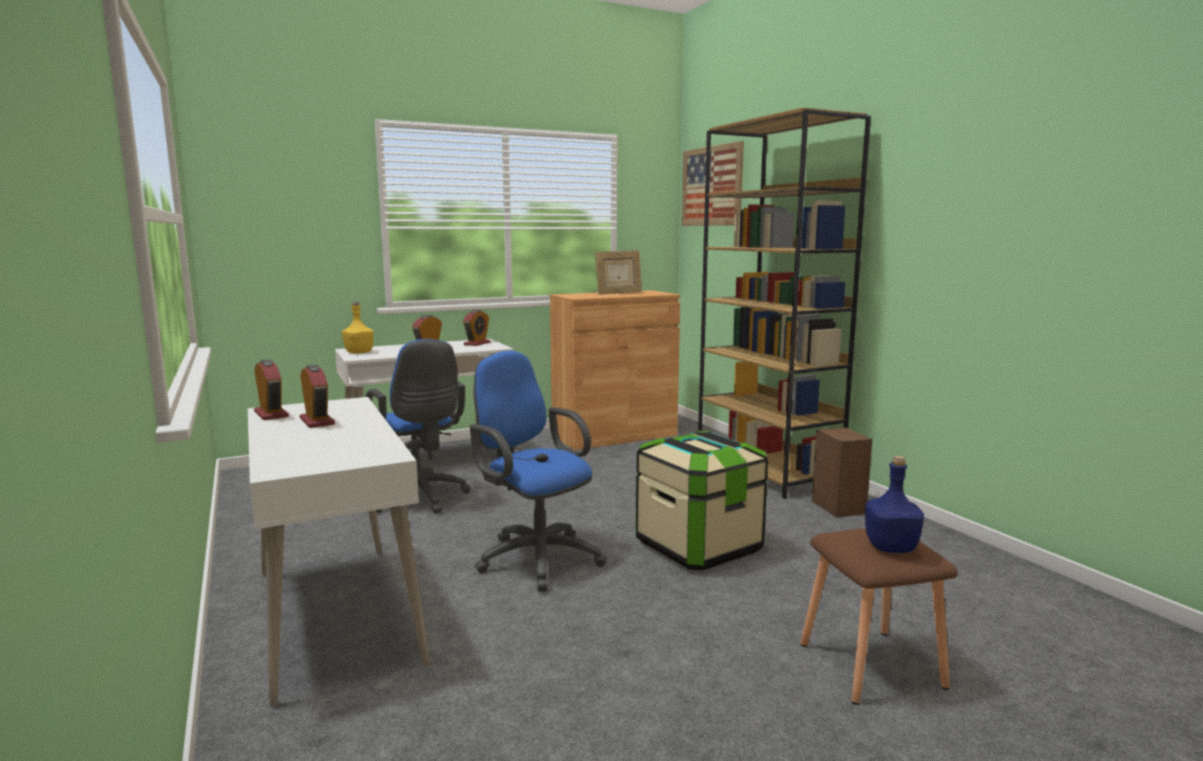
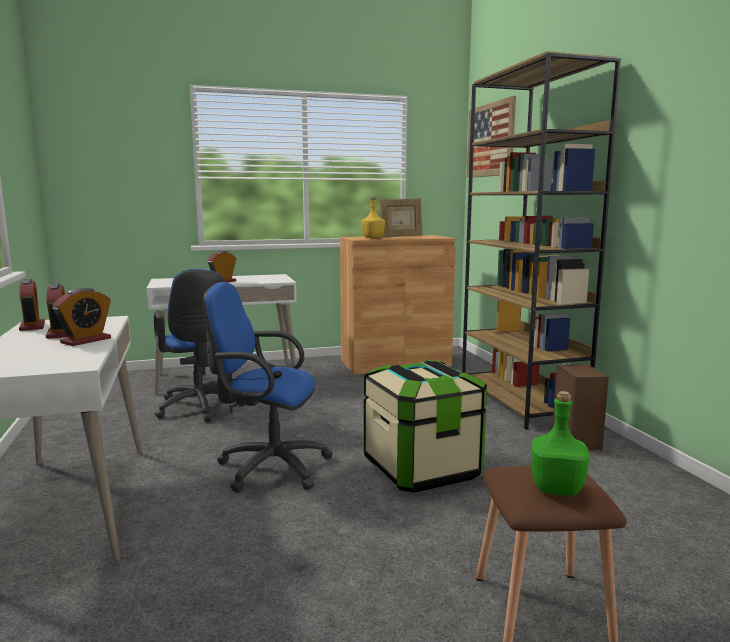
camera: 10 degrees right, 0 degrees up
(358, 352) = (165, 282): yellow bottle -> yellow bottle (372, 238)
(477, 343) = (270, 277): alarm clock -> alarm clock (86, 340)
(535, 557) = (267, 467): blue office chair -> blue office chair turned 45 degrees counterclockwise
(891, 548) = (557, 489): blue bottle -> green bottle

